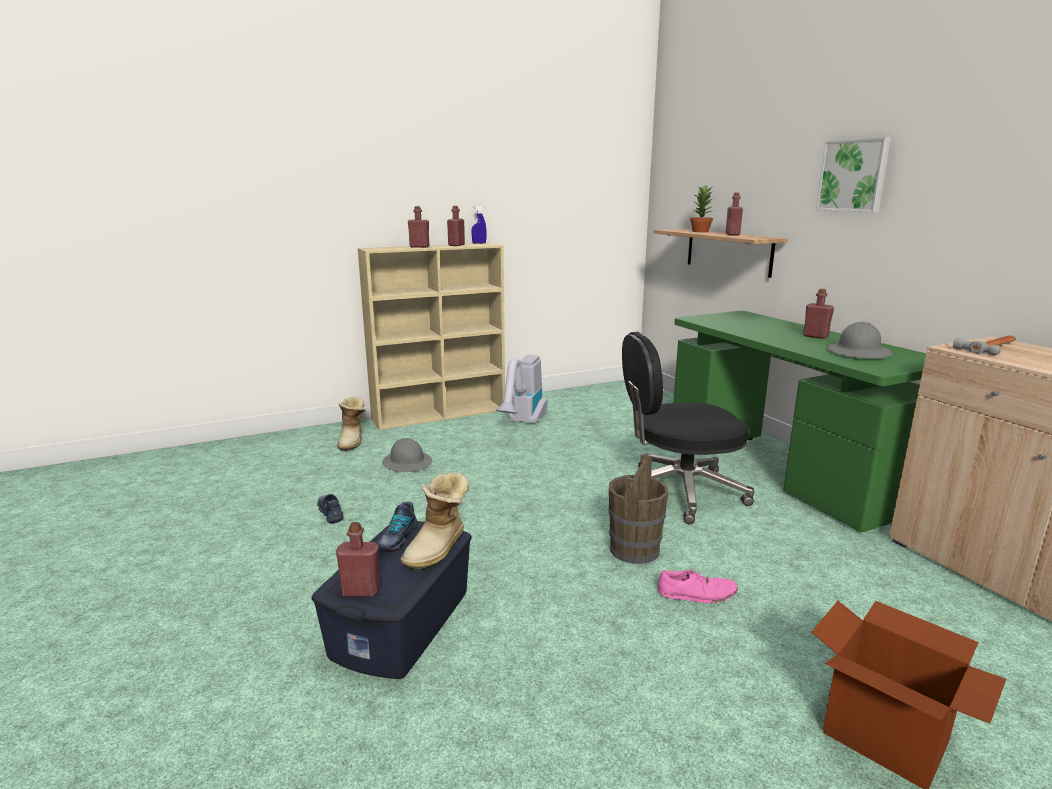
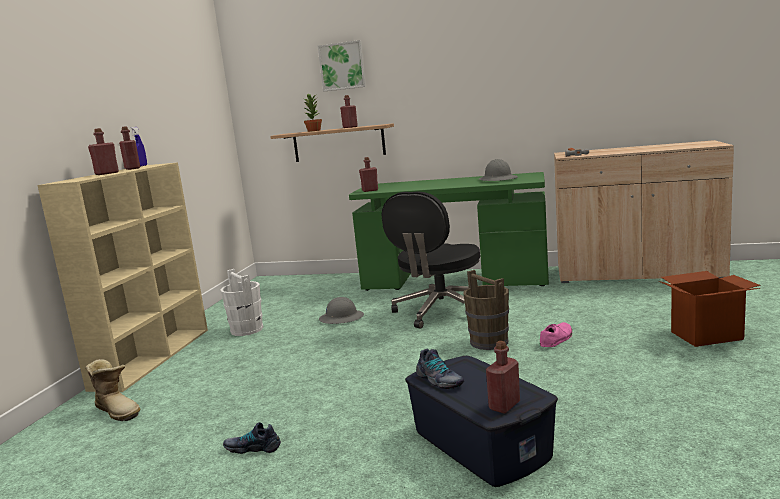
camera: 50 degrees left, 5 degrees down
(407, 463) = (223, 391): grey hard hat -> grey hard hat (341, 318)
(439, 549) = (476, 368): boot -> none
(523, 423) = (247, 329): vacuum cleaner -> white bucket
(815, 336) = (454, 181): red bottle -> red bottle (370, 190)
(853, 176) = (437, 73): picture -> picture (342, 66)

